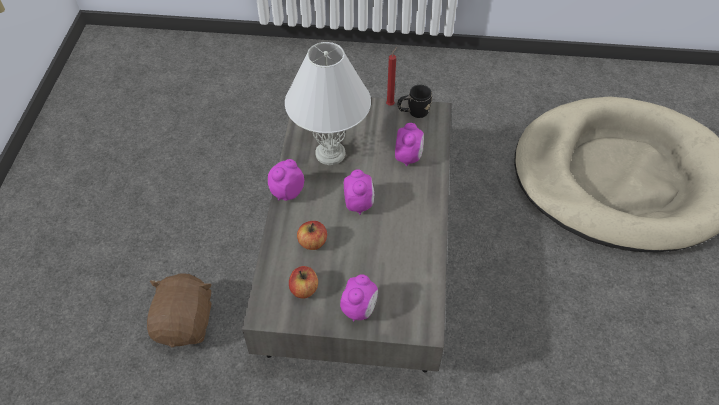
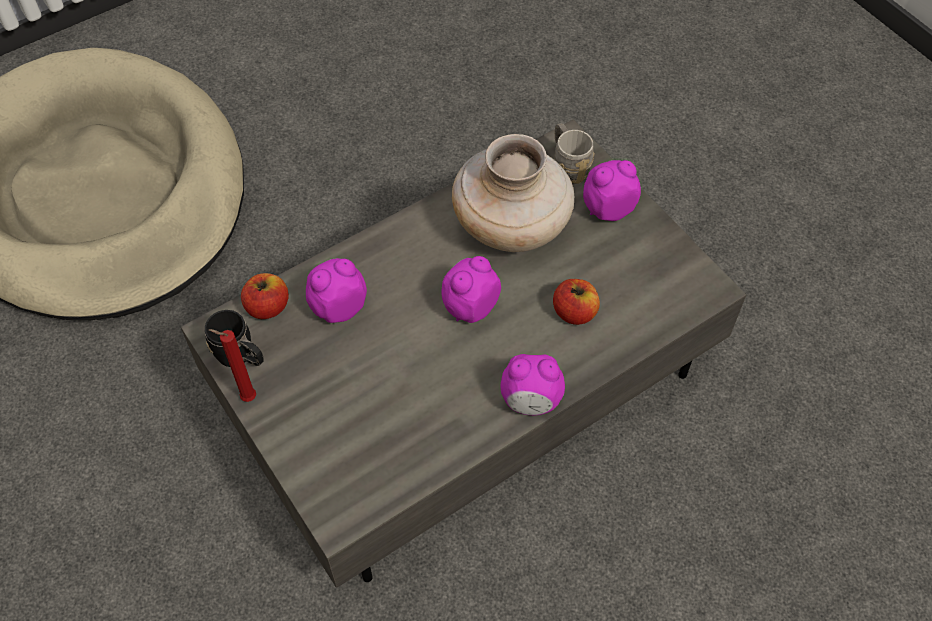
camera: 130 degrees left, 5 degrees up
(185, 322) = (743, 499): brown plush toy -> none
(304, 289) = (640, 274): apple -> apple (267, 307)
(330, 153) = (414, 403): white table lamp -> none
(390, 254) = (512, 227): none -> beige vase
(407, 313) = (568, 166): none -> grey mug

